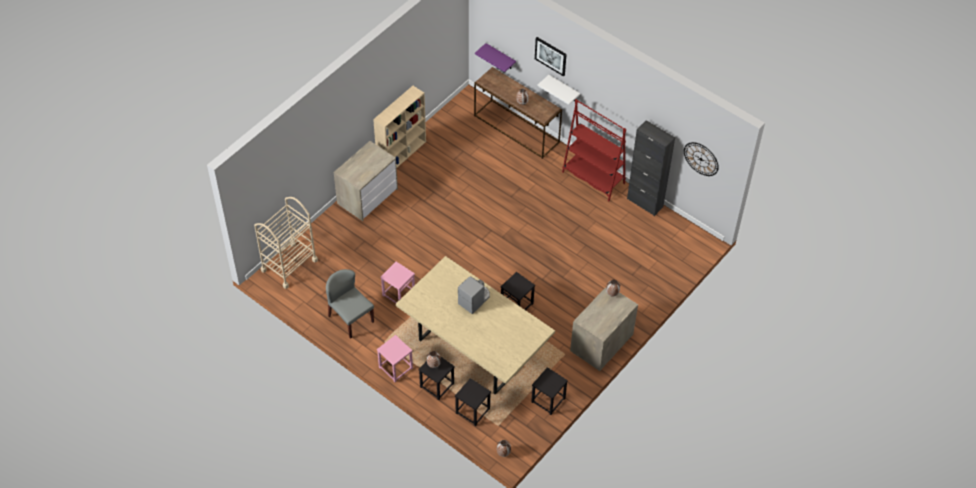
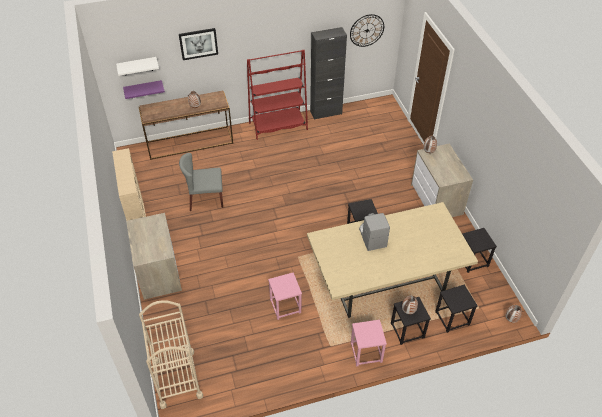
camera: 55 degrees left, 5 degrees down
(350, 318) = (283, 359): grey chair -> grey chair (205, 199)
(563, 89) = (219, 69): white shelf -> white shelf (137, 66)

